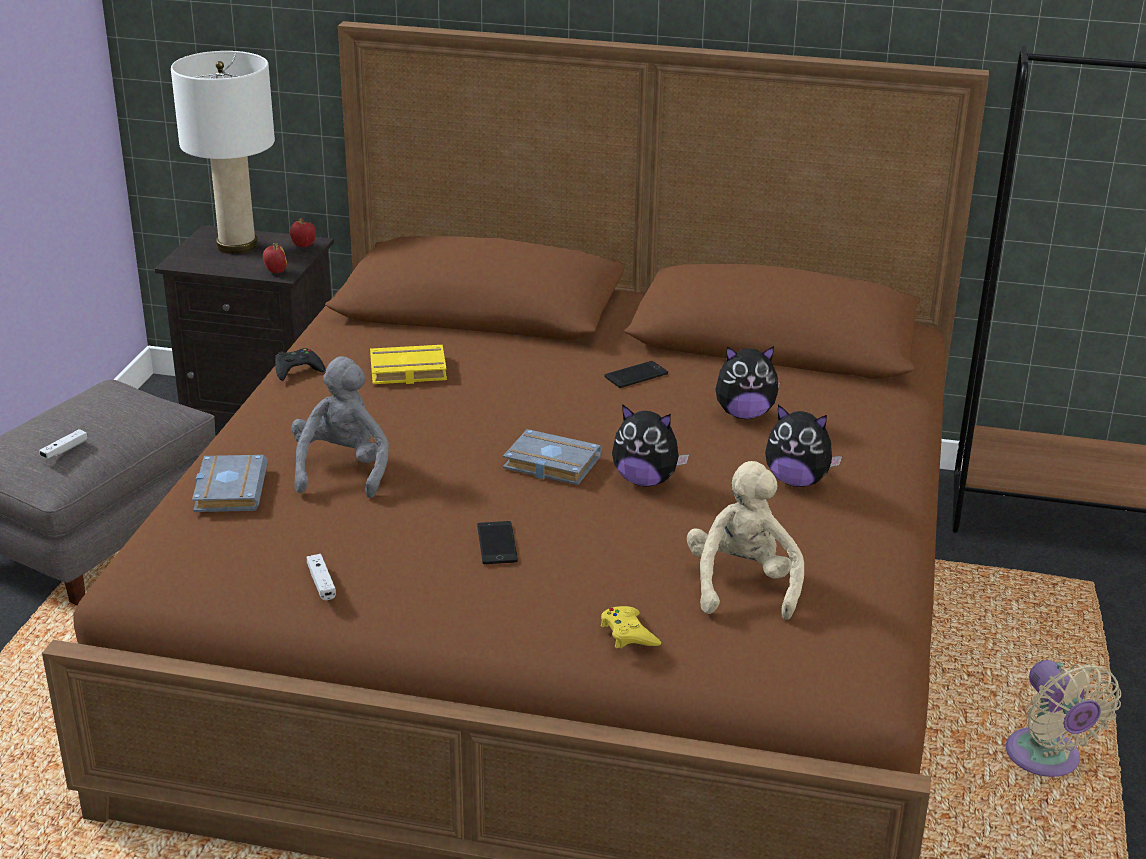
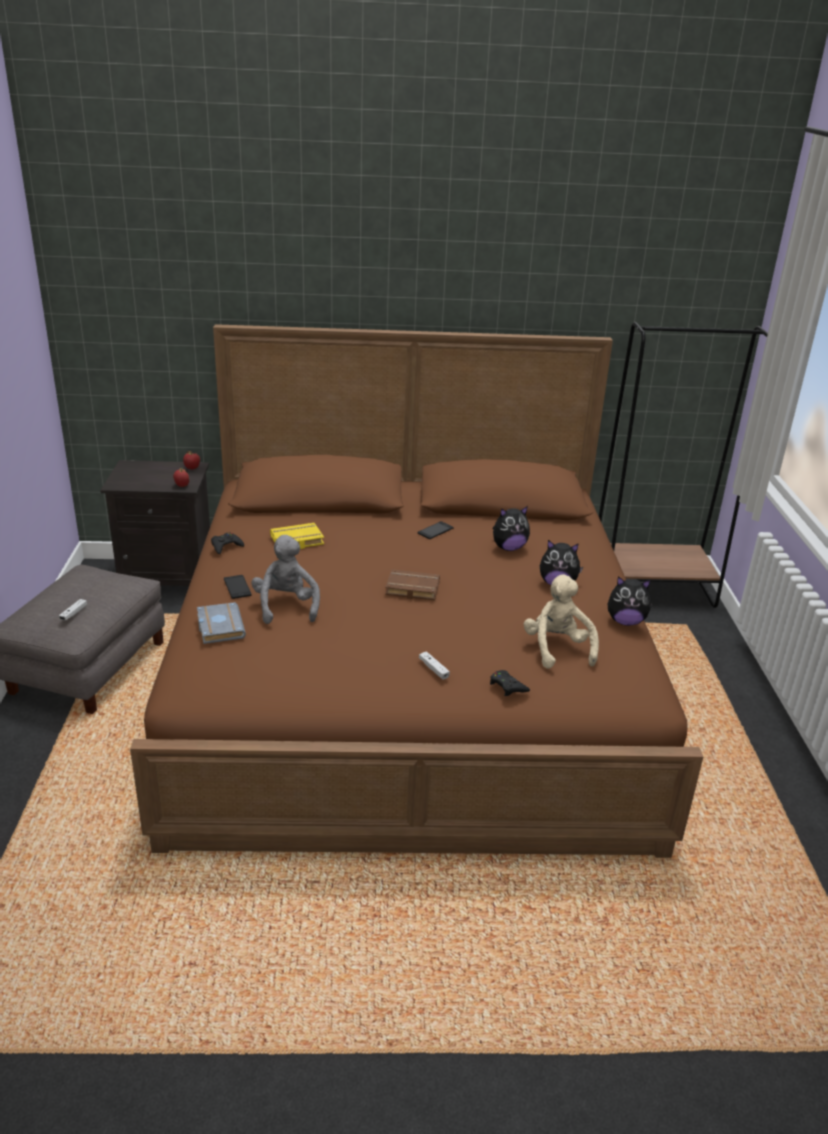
camera: 15 degrees left, 0 degrees up
(236, 246) = (148, 471): white table lamp -> none
(321, 583) = (307, 679): white game controller -> white game controller (433, 669)
(497, 543) = (404, 641): phone -> phone (237, 587)
(549, 464) = (411, 589): grey book -> brown book
(628, 633) = (507, 686): yellow game controller -> black game controller
(645, 480) = (472, 593): plush toy -> plush toy (625, 621)
(1046, 760) = (703, 728): beige fan -> none

